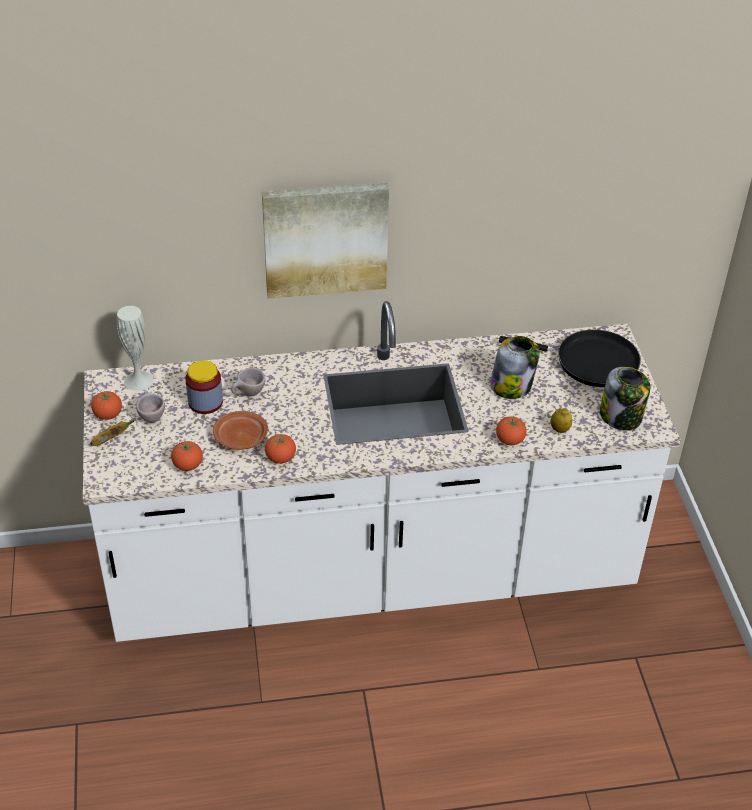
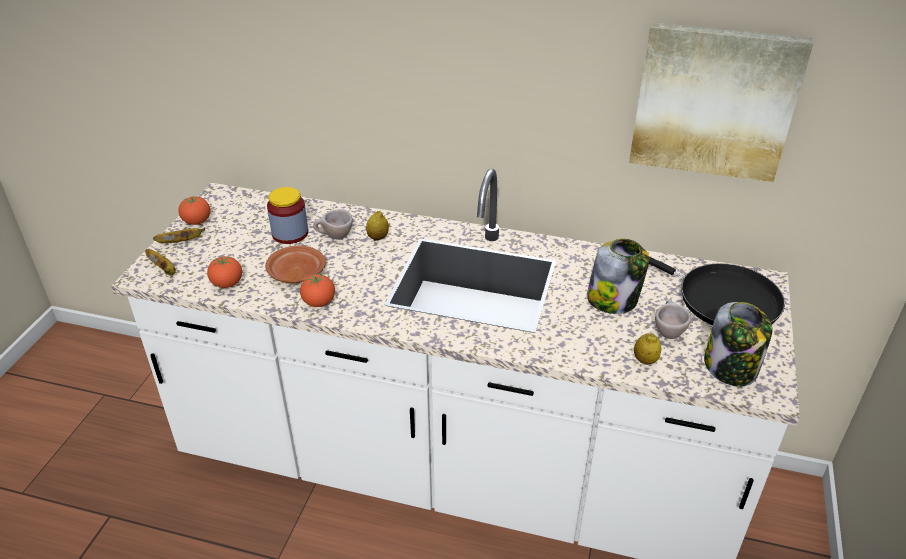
camera: 25 degrees right, 5 degrees down
(119, 470) = (164, 270): none -> banana
(139, 380) = (248, 201): white vase -> none
(150, 416) = (232, 233): beige cup -> beige cup (667, 331)
(287, 384) = (378, 238): none -> lemon
(325, 238) = (441, 85): picture -> picture (714, 101)
(510, 440) = (577, 355): tomato -> none

